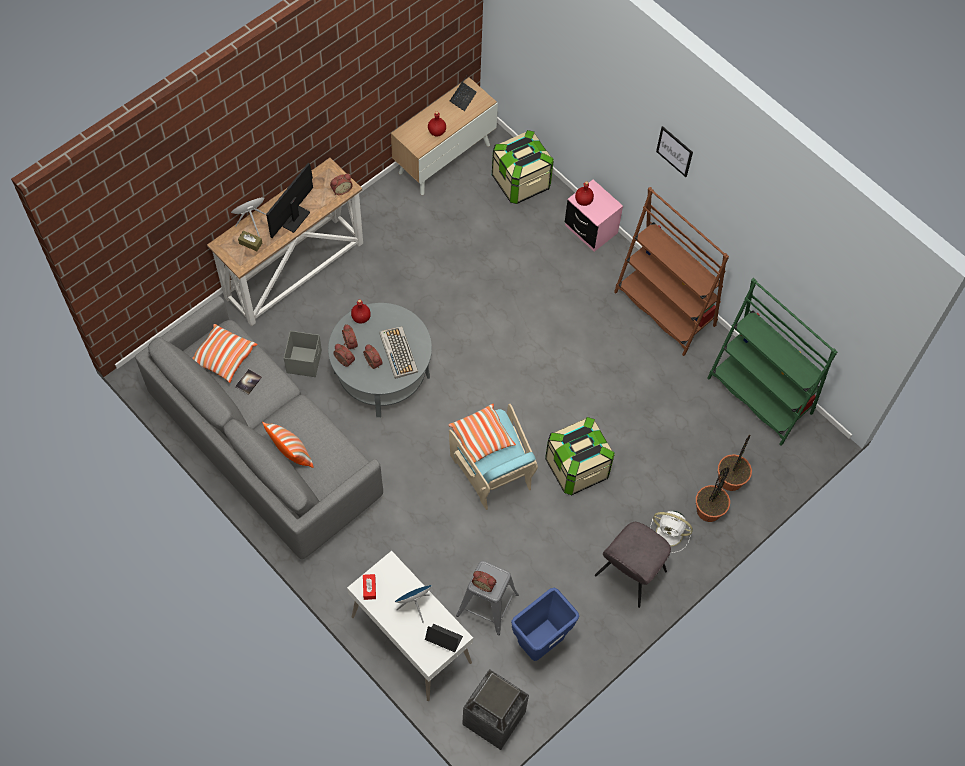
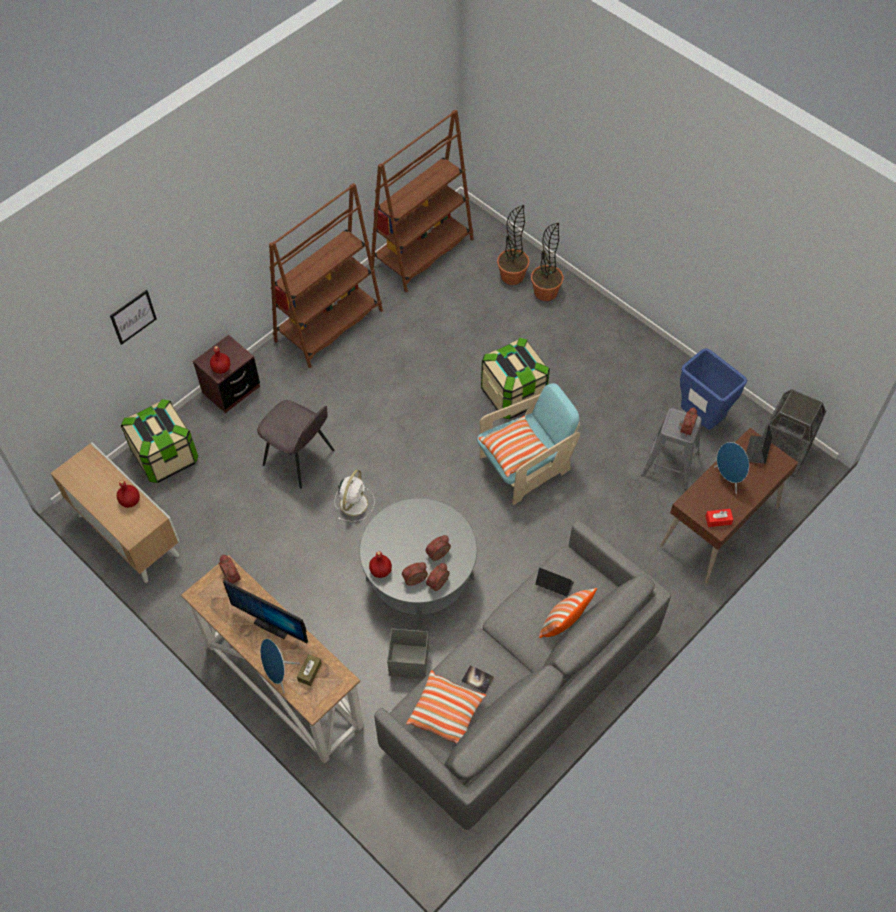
camera: 90 degrees left, 5 degrees down
(398, 352) = (423, 530): keyboard -> none
(410, 640) = (719, 528): white desk -> brown desk
(463, 98) = (82, 477): laptop -> laptop (554, 585)
(591, 229) = (231, 390): pink nightstand -> brown nightstand
(629, 575) = (619, 351): grey chair -> grey chair (300, 459)
(670, 534) = (573, 320): white fan -> white fan (354, 502)
(674, 151) = (242, 205): picture -> picture (133, 317)
(760, 396) = (422, 253): green bookcase -> brown bookcase

